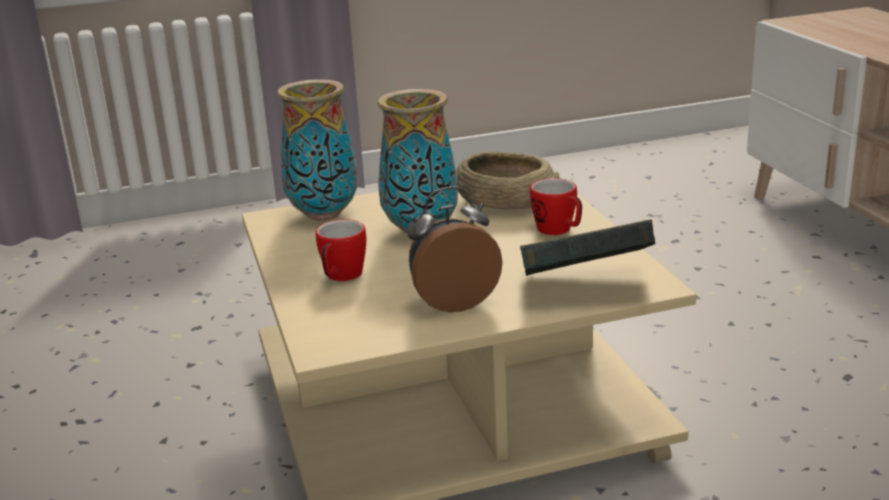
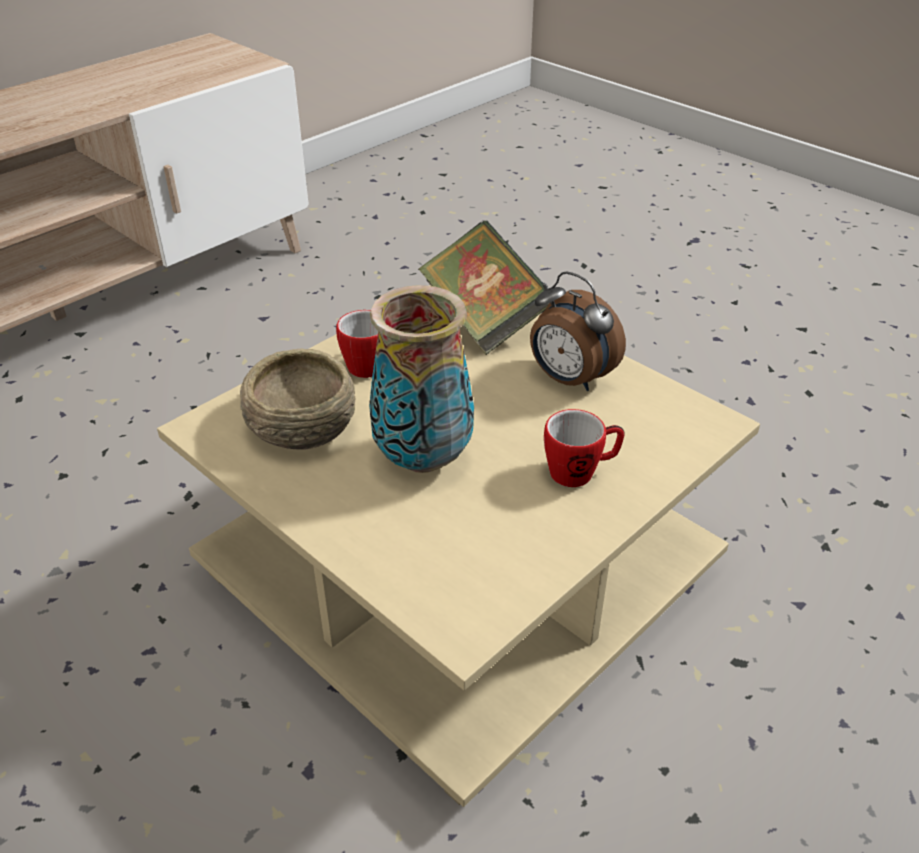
camera: 120 degrees left, 15 degrees up
(323, 215) = (424, 572): vase -> none

